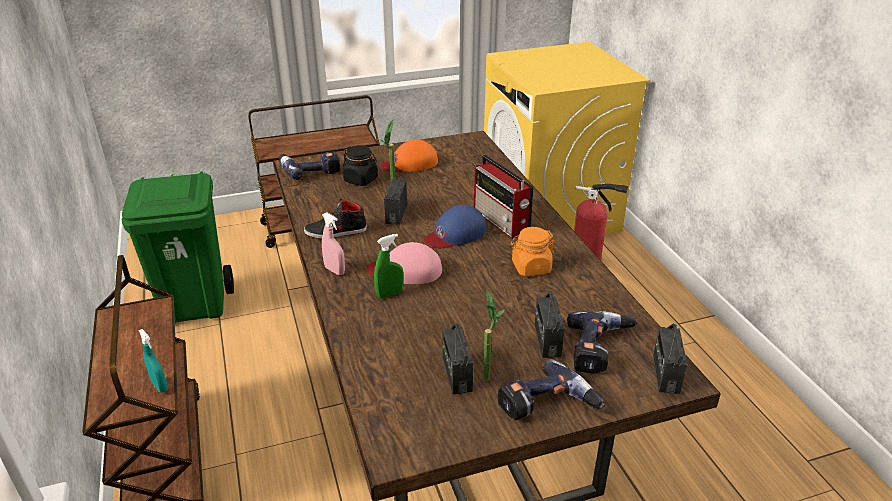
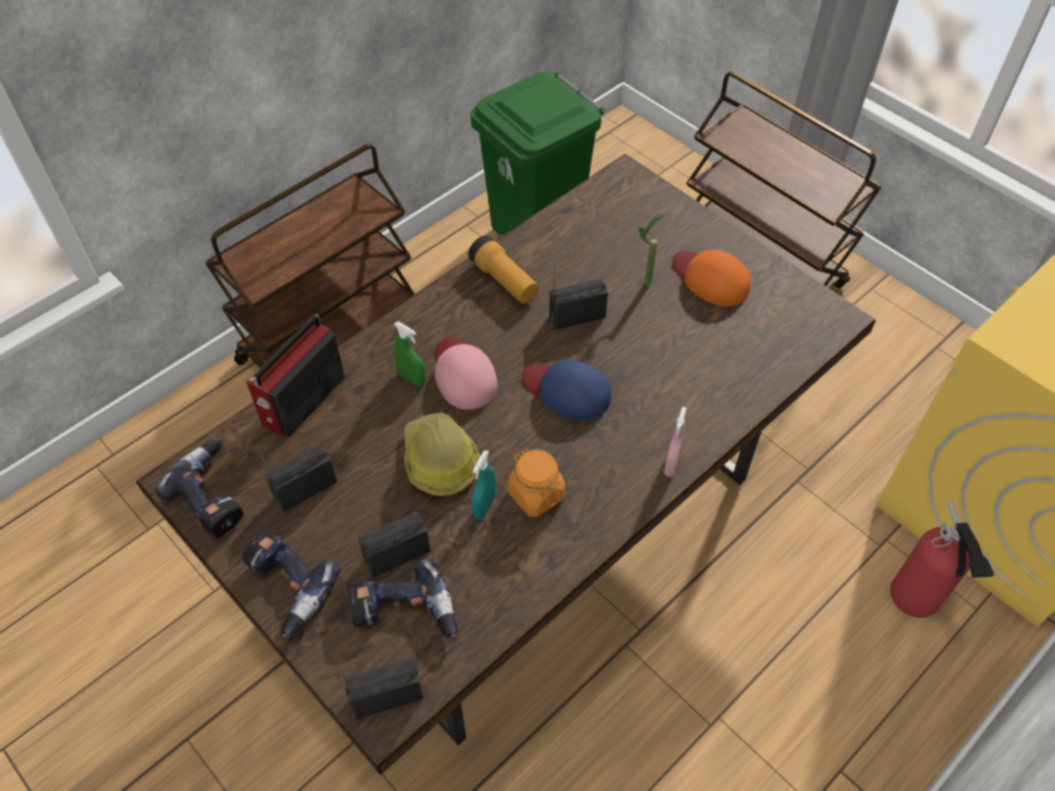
camera: 65 degrees right, 20 degrees up
(159, 386) = (276, 276): turquoise spray bottle -> turquoise spray bottle (484, 506)
(310, 170) = (623, 195): power drill -> power drill (214, 495)
(334, 270) = (430, 313): pink spray bottle -> pink spray bottle (671, 464)
(336, 232) = (504, 280): black shoe -> flashlight
(361, 180) = (634, 250): black jar -> none
(476, 300) = (440, 460): none -> hard hat
(487, 373) = (317, 515): potted plant -> none
(501, 222) = (625, 428): radio -> radio (302, 401)

